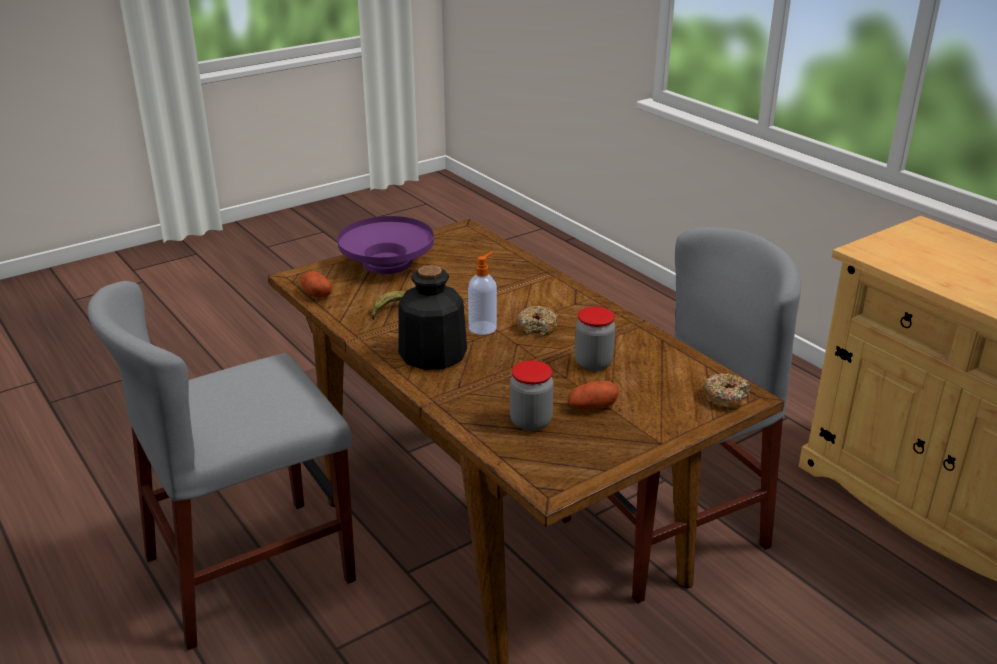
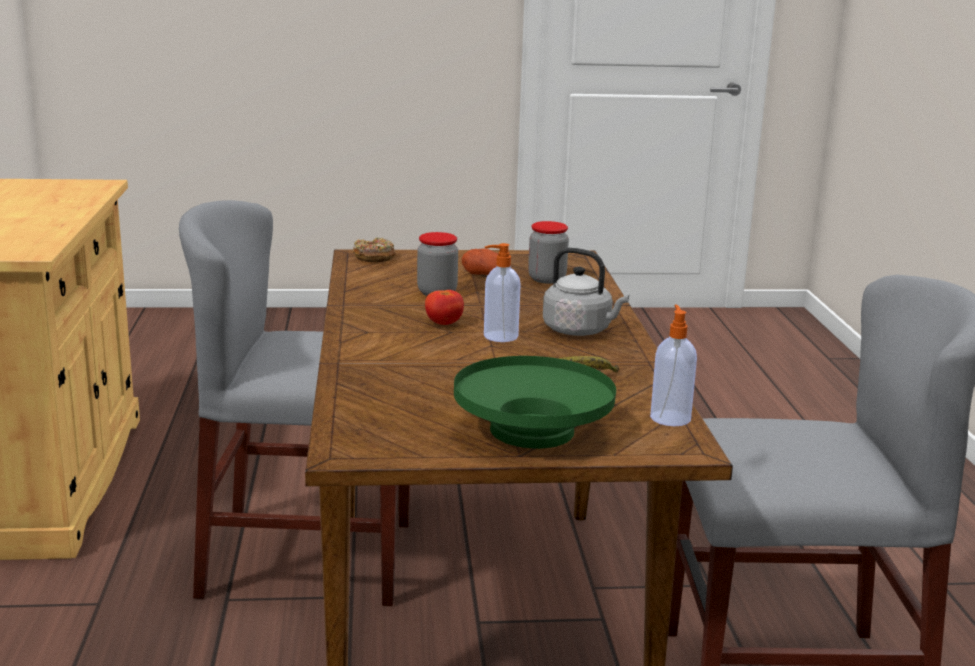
camera: 150 degrees left, 10 degrees down
(316, 293) = (670, 417): potato -> soap dispenser
(387, 263) = (533, 431): purple bowl -> green bowl
(432, 354) = (580, 331): bottle -> grey kettle
(537, 327) = (443, 324): donut -> tomato

